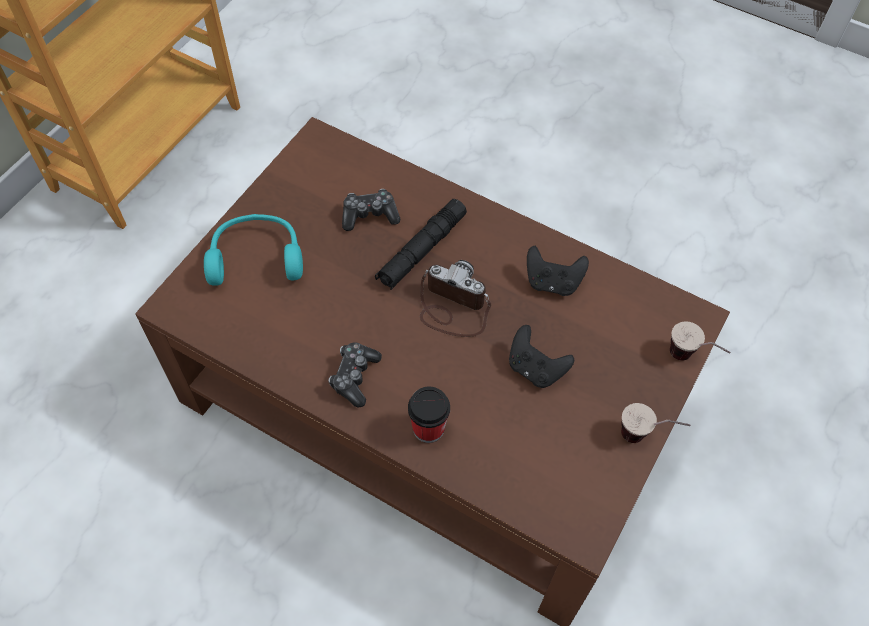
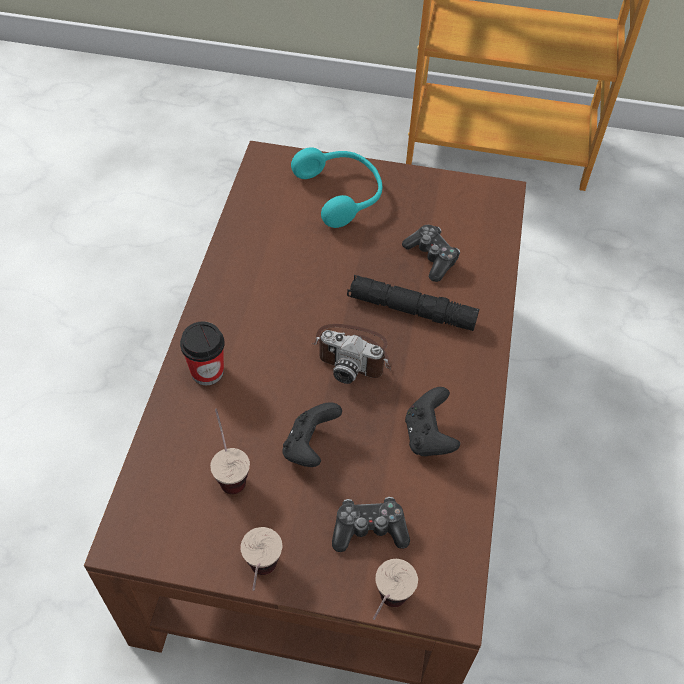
camera: 70 degrees right, 5 degrees down
(354, 377) = (243, 300): game controller -> game controller (369, 529)
(452, 307) = (353, 354): camera -> camera turned 105 degrees clockwise
(539, 436) = (229, 469): none -> cup

